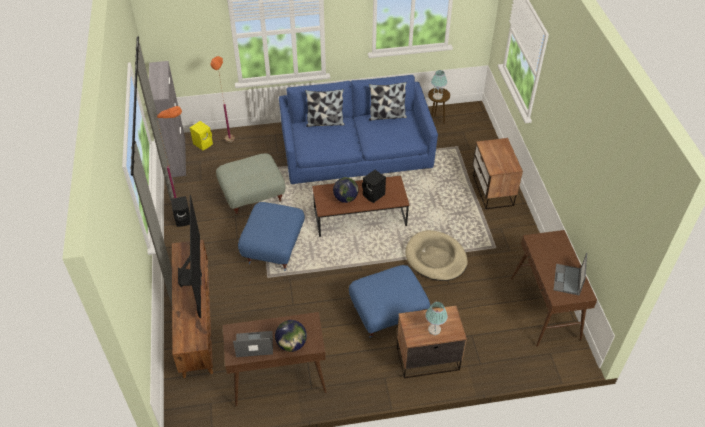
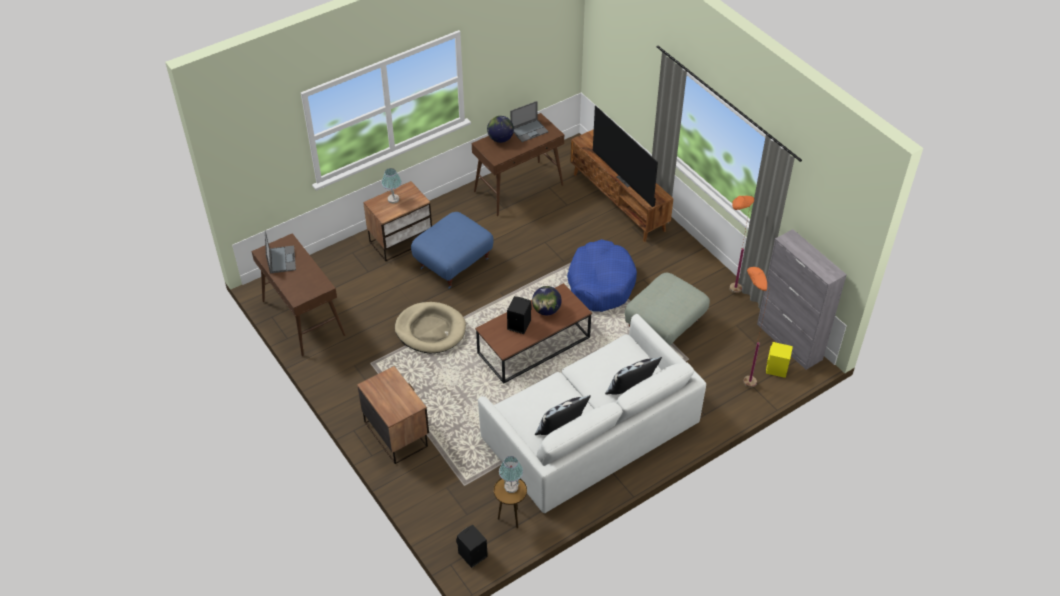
camera: 155 degrees right, 0 degrees up
(184, 219) = (712, 278): black speaker -> black speaker (471, 555)
(273, 247) = (600, 283): blue ottoman -> blue dog bed
(356, 150) = (590, 430): blue sofa -> white sofa

